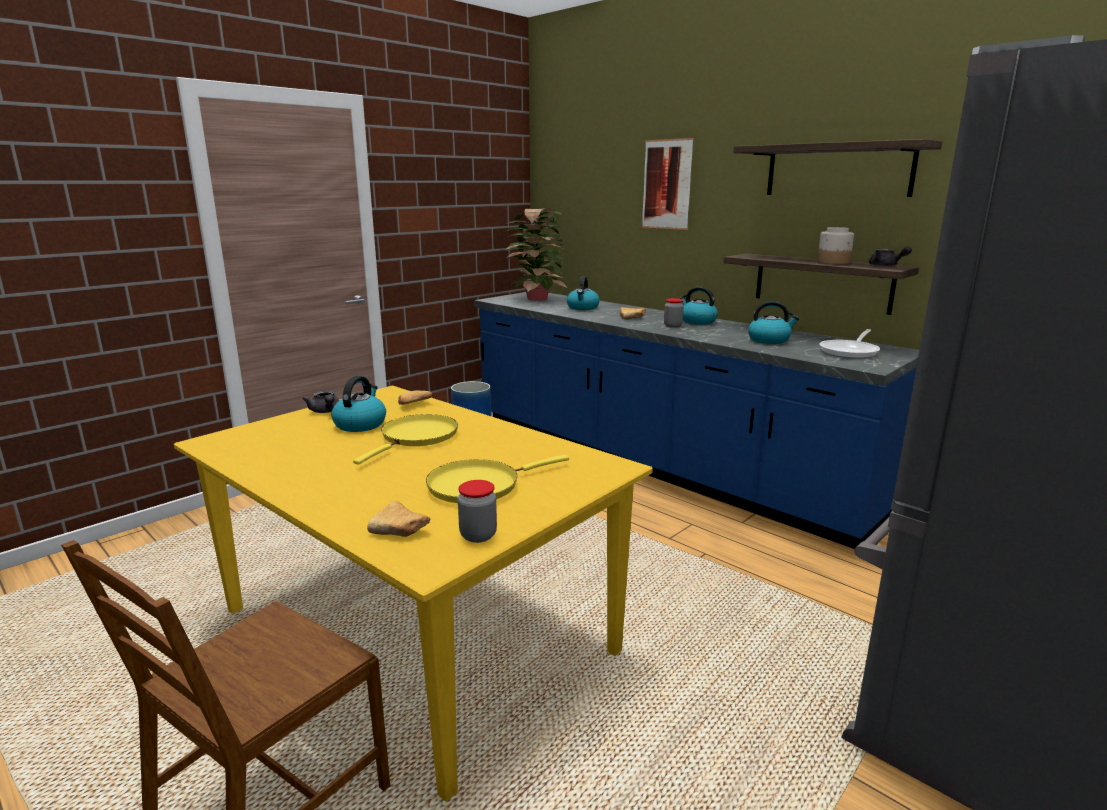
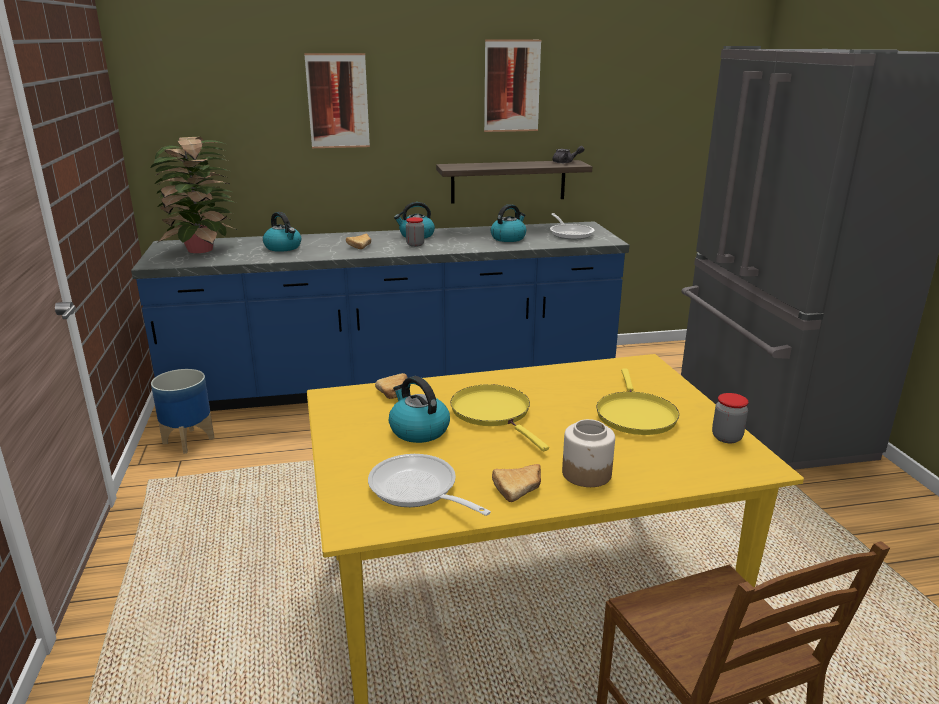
camera: 55 degrees left, 5 degrees up
(266, 445) = (418, 490): none -> frying pan
(325, 411) = (347, 439): grey teapot -> none
(402, 531) = (698, 463): bread -> bread (520, 488)
(834, 262) = (529, 164): jar -> jar (587, 473)
(838, 170) = (512, 86): shelf -> picture

